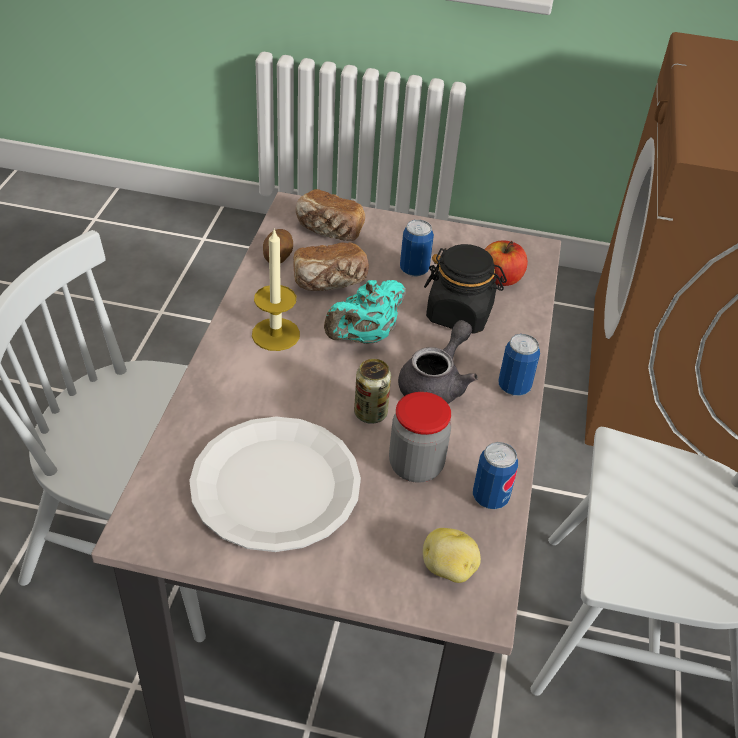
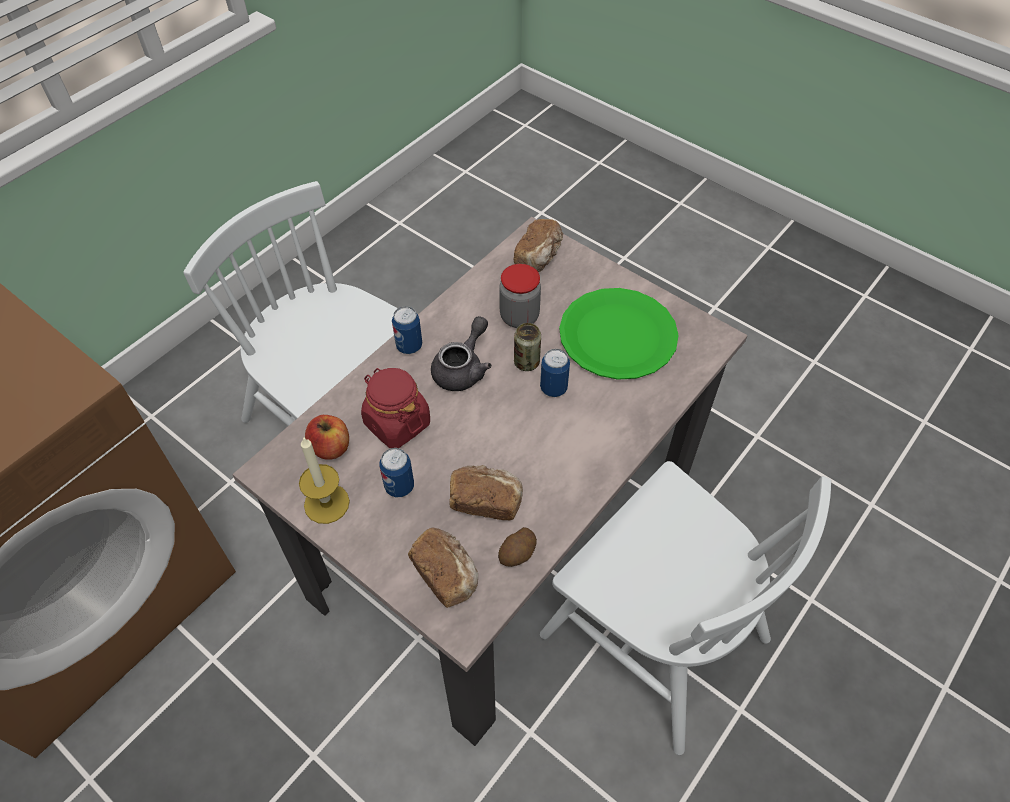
camera: 150 degrees left, 10 degrees up
(275, 334) = (563, 458): candle -> candle (326, 503)
(276, 485) = (617, 335): white plate -> green plate
(365, 337) = (490, 429): turquoise teapot -> none
(436, 383) = (463, 368): grey teapot -> grey teapot turned 150 degrees clockwise
(448, 569) = (539, 256): potato -> bread
(460, 314) = (397, 423): black jar -> red jar
(490, 497) = (486, 283): can -> can (553, 388)

